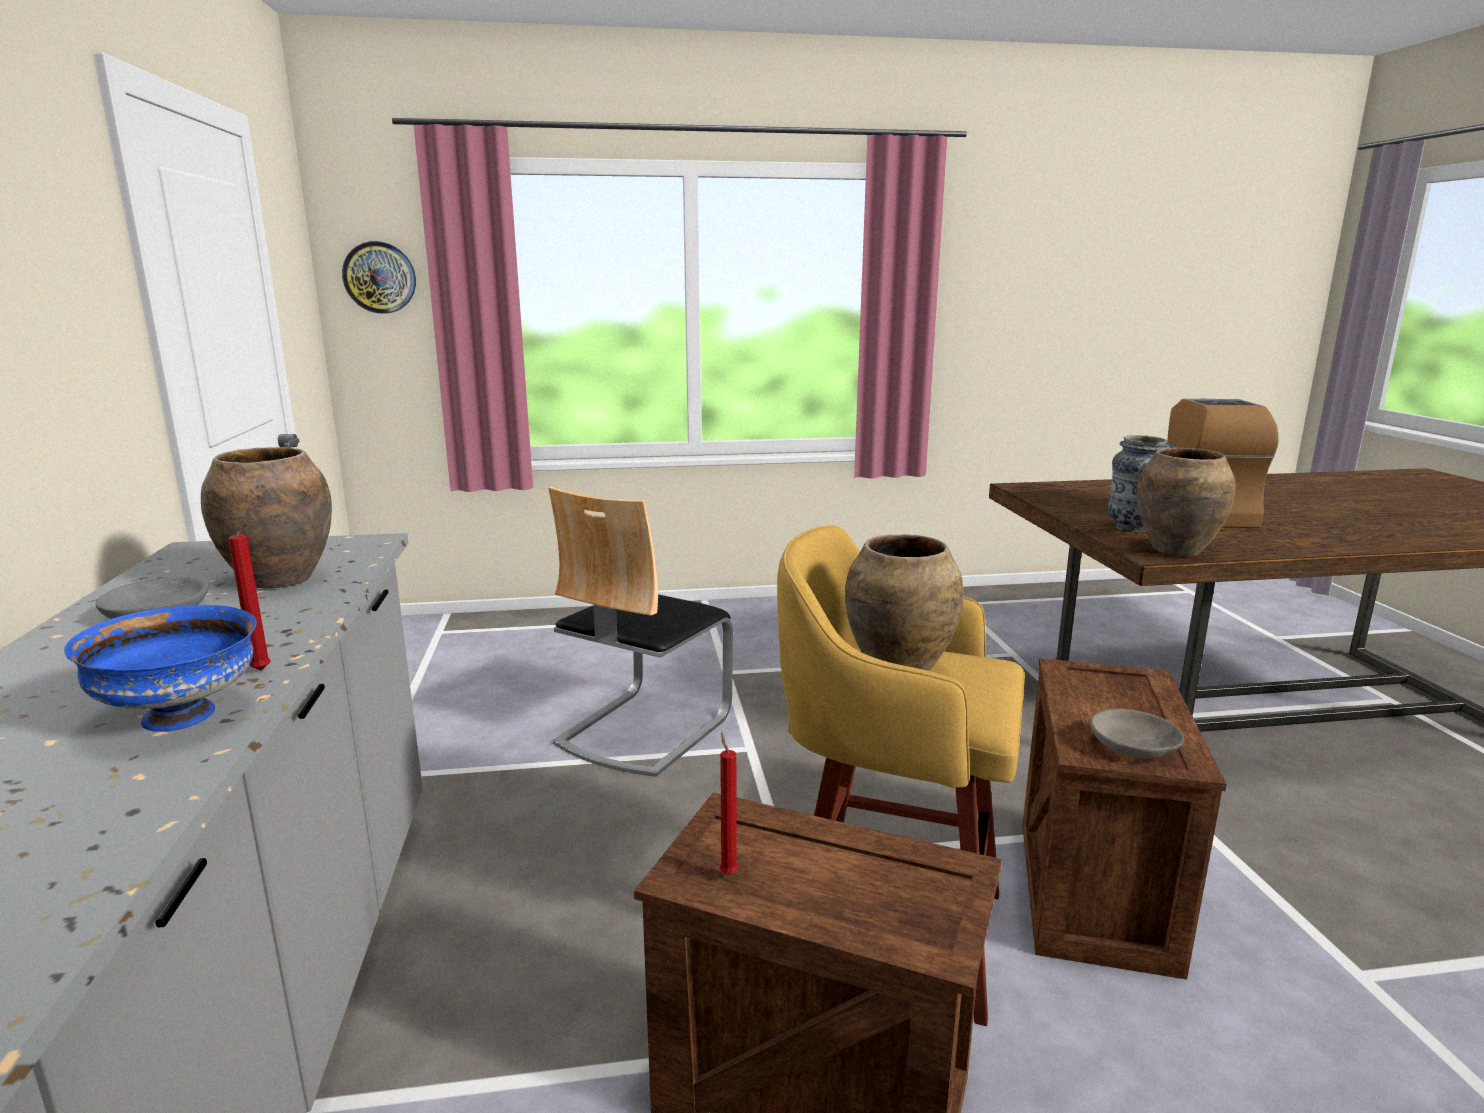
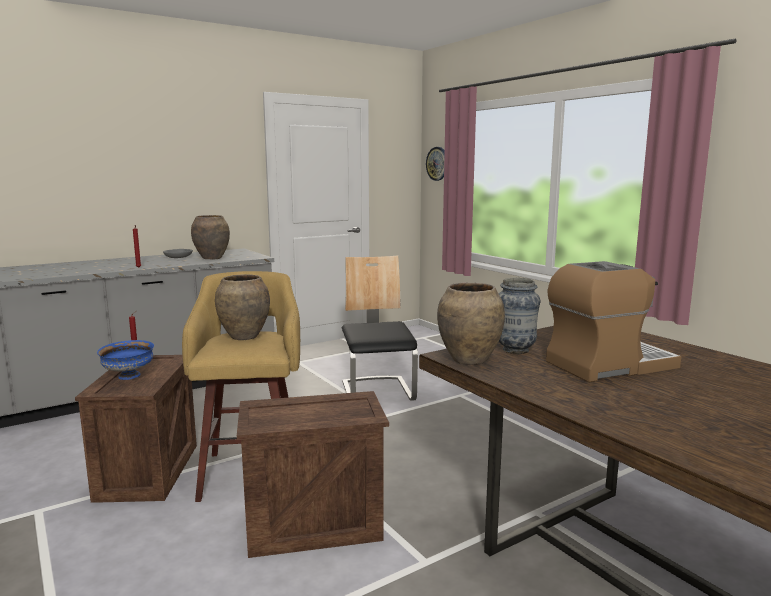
camera: 65 degrees right, 5 degrees down
(182, 716) = (108, 268): blue bowl -> blue bowl (129, 376)
(643, 729) = (378, 391): chair -> chair turned 75 degrees clockwise
(1134, 747) = (268, 414): grey bowl -> none

